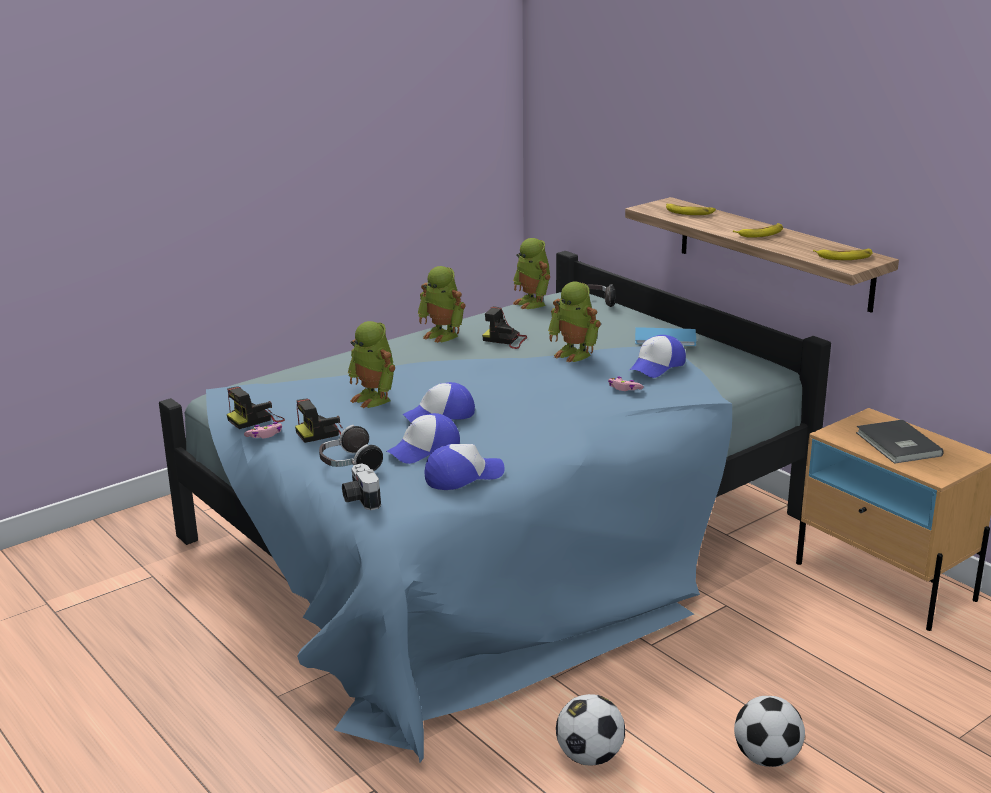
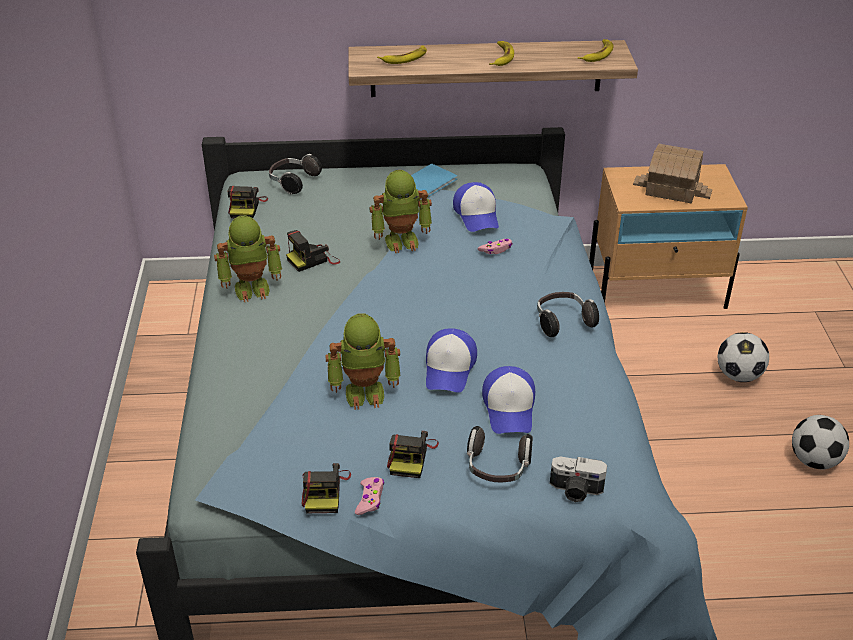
camera: 55 degrees left, 15 degrees up
(463, 476) = (584, 409): cap -> none
(532, 303) = (246, 207): toy robot -> camera
(563, 437) = (563, 322): none -> headphones
(589, 757) = (757, 548): football -> football (738, 375)
(897, 445) = (672, 188): grey book -> toy house

